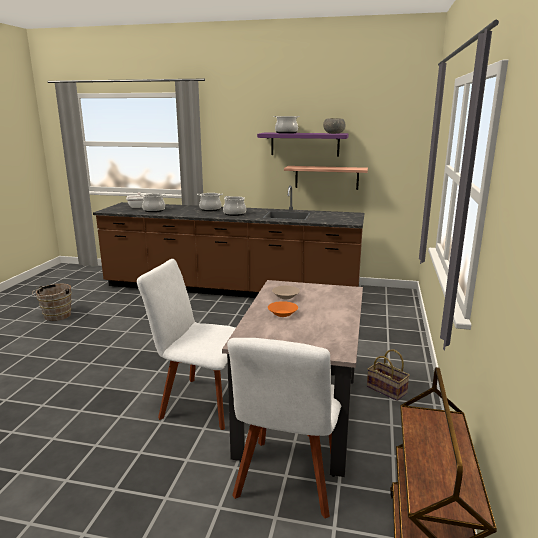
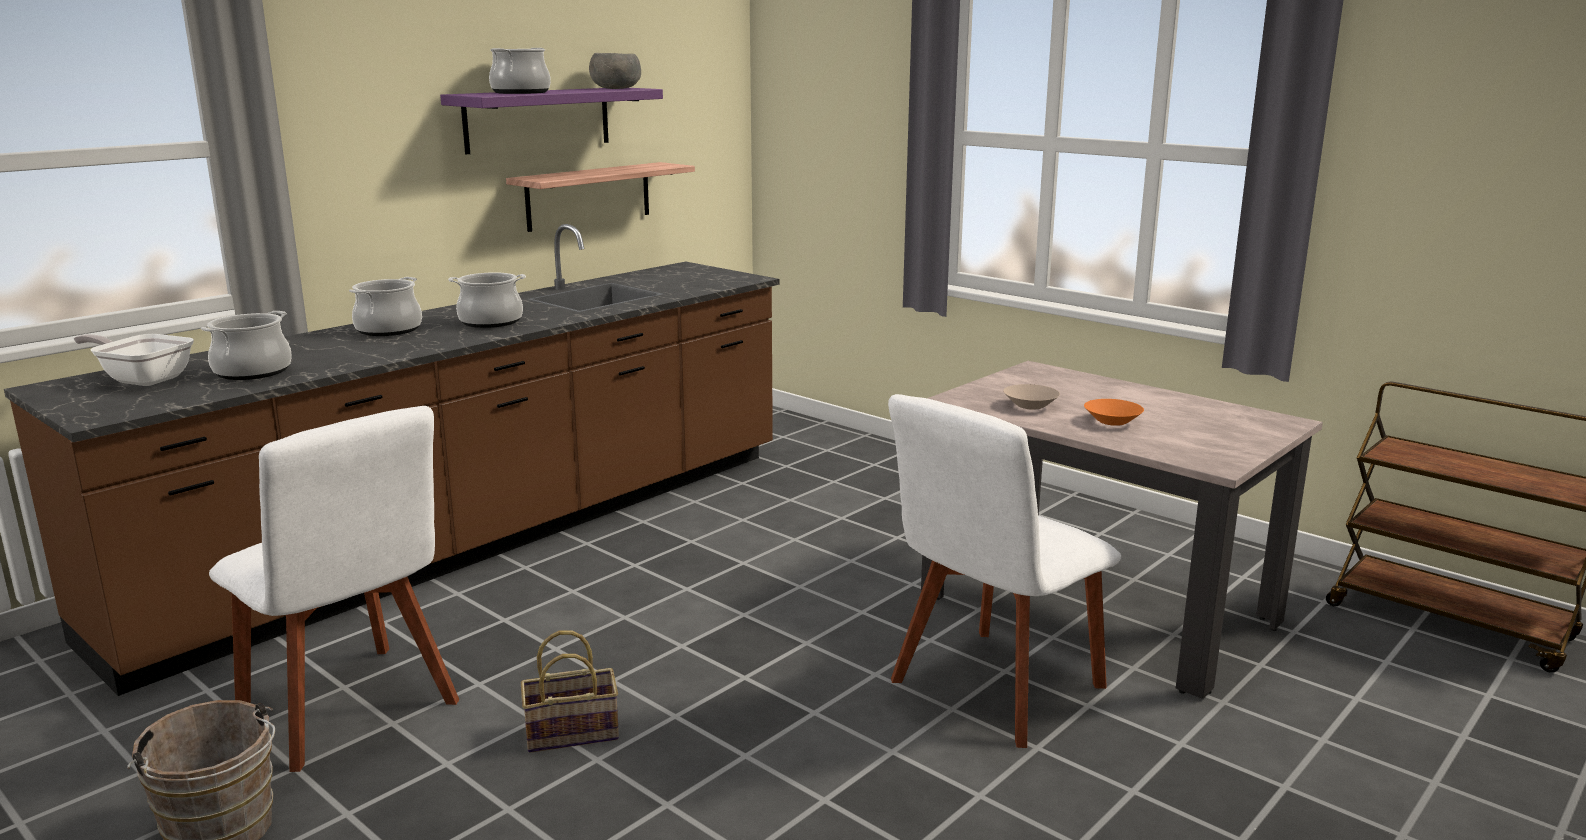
camera: 60 degrees left, 0 degrees up
(287, 480) = (1274, 666): white chair -> white chair (351, 709)
(388, 390) = (1073, 526): basket -> basket (574, 732)

